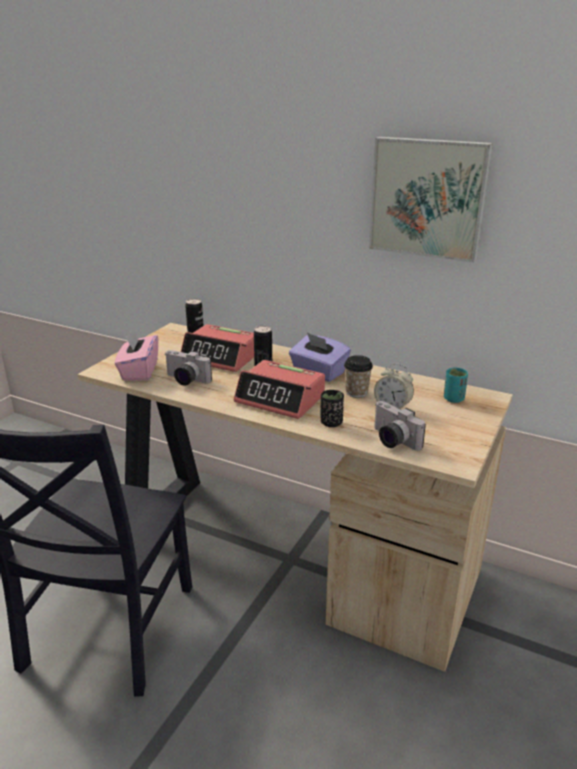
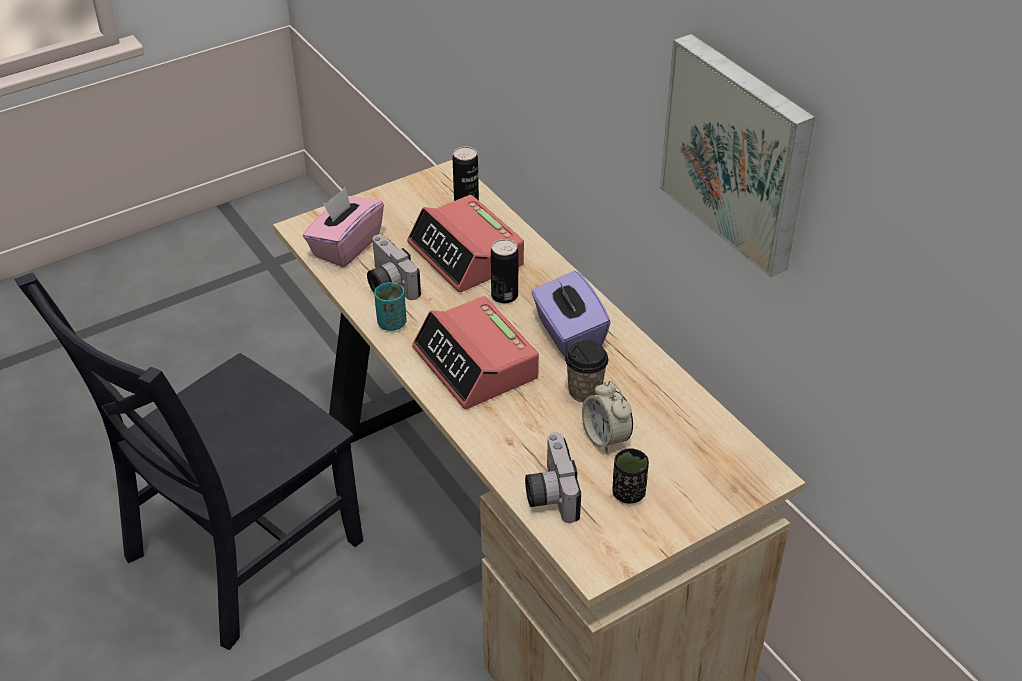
camera: 30 degrees right, 15 degrees up
(331, 423) = (502, 432): black cup -> black cup (628, 493)
(453, 399) = (706, 456): turquoise cup -> turquoise cup (391, 323)

